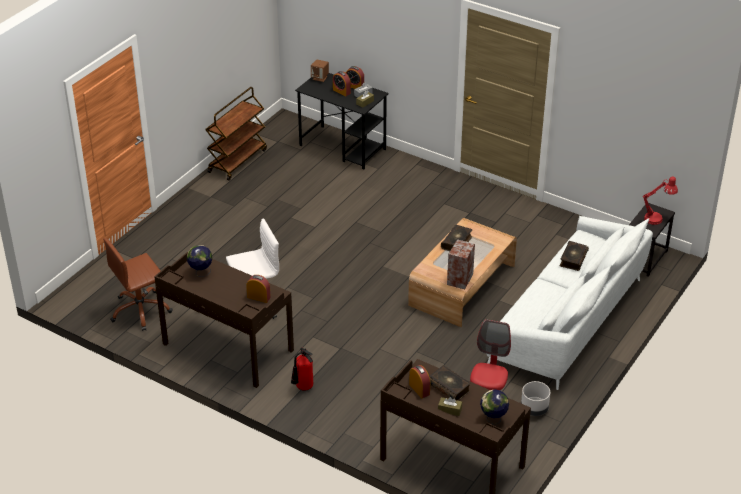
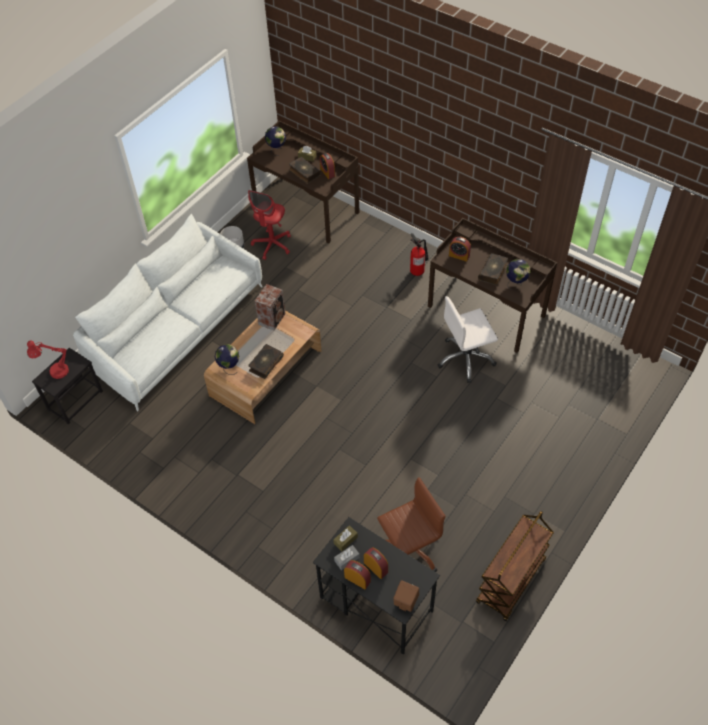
camera: 175 degrees left, 15 degrees up
(140, 311) = (575, 353): brown office chair -> brown office chair (409, 550)
(492, 239) = (229, 367): none -> globe
(573, 259) = (158, 337): book -> book (493, 272)

